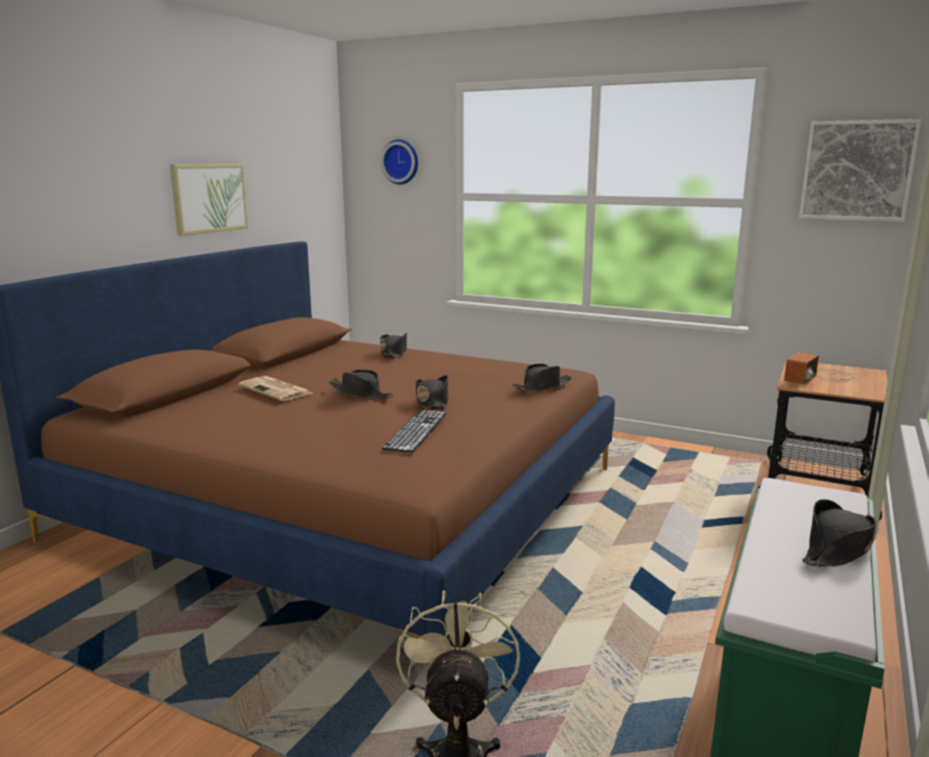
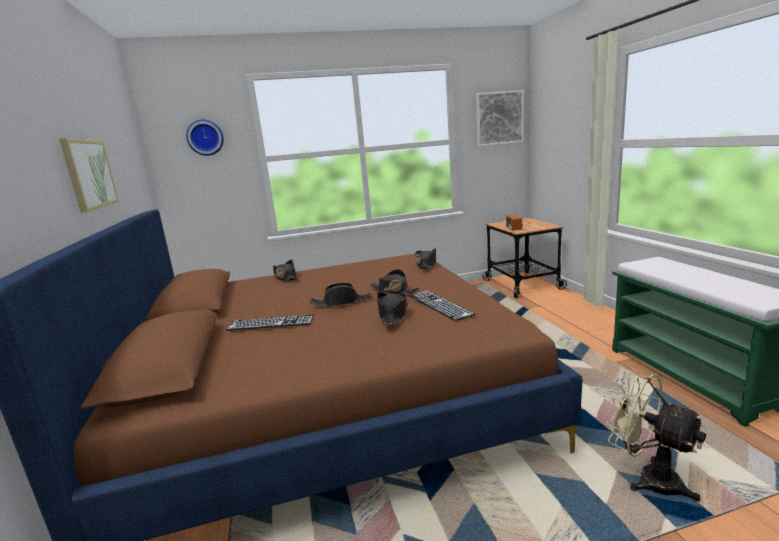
camera: 40 degrees left, 0 degrees up
(277, 390) = (271, 323): newspaper -> keyboard
(838, 548) = (713, 275): black hat -> black hat (392, 314)

